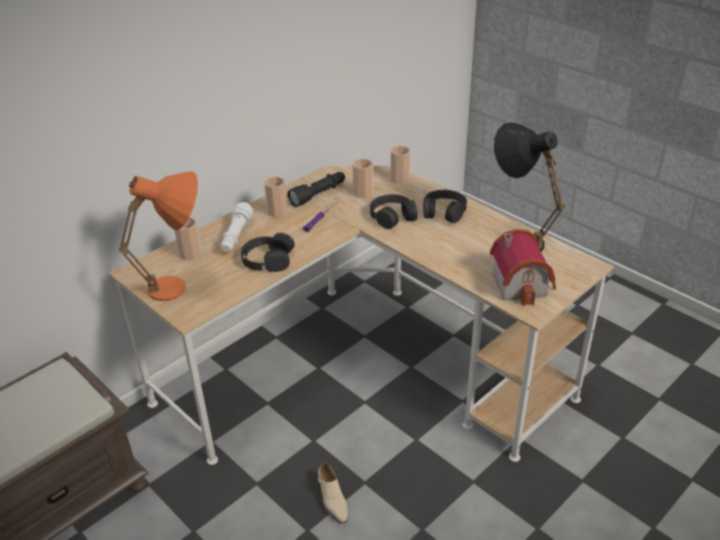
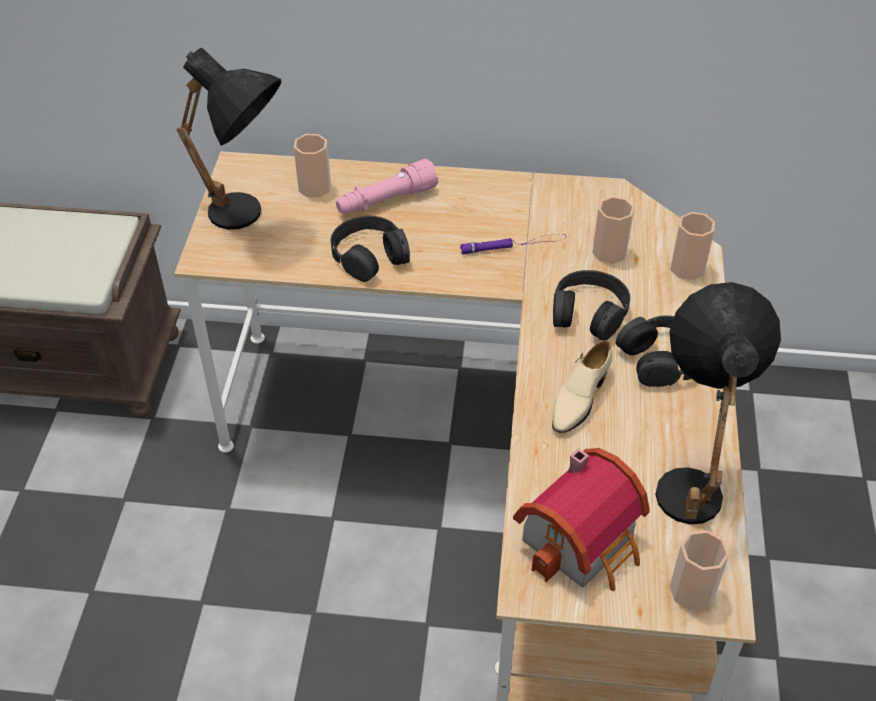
camera: 50 degrees right, 10 degrees up
(181, 287) = (248, 221): orange table lamp -> black table lamp
(236, 236) = (386, 201): white flashlight -> pink flashlight
(277, 211) = (474, 202): cup -> cup (692, 591)
(318, 194) = (554, 214): black flashlight -> none
(332, 500) = (261, 597): beige shoe -> beige shoe (578, 398)

